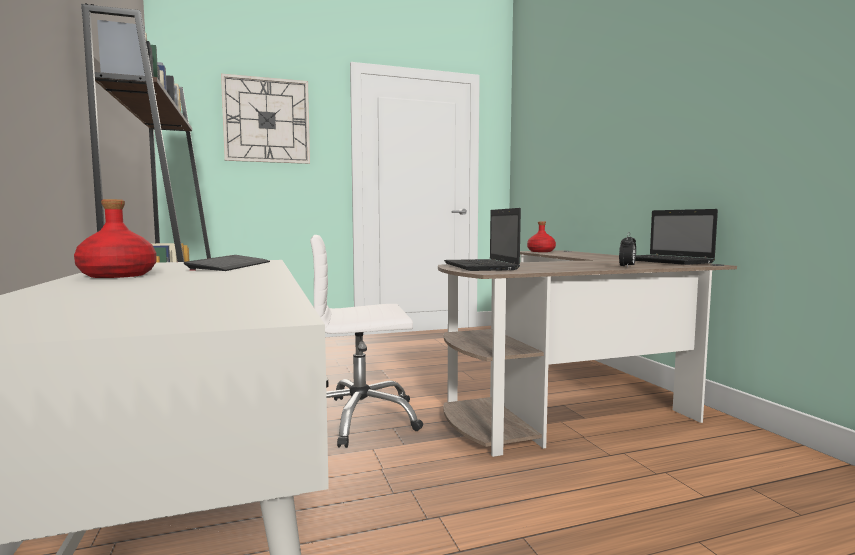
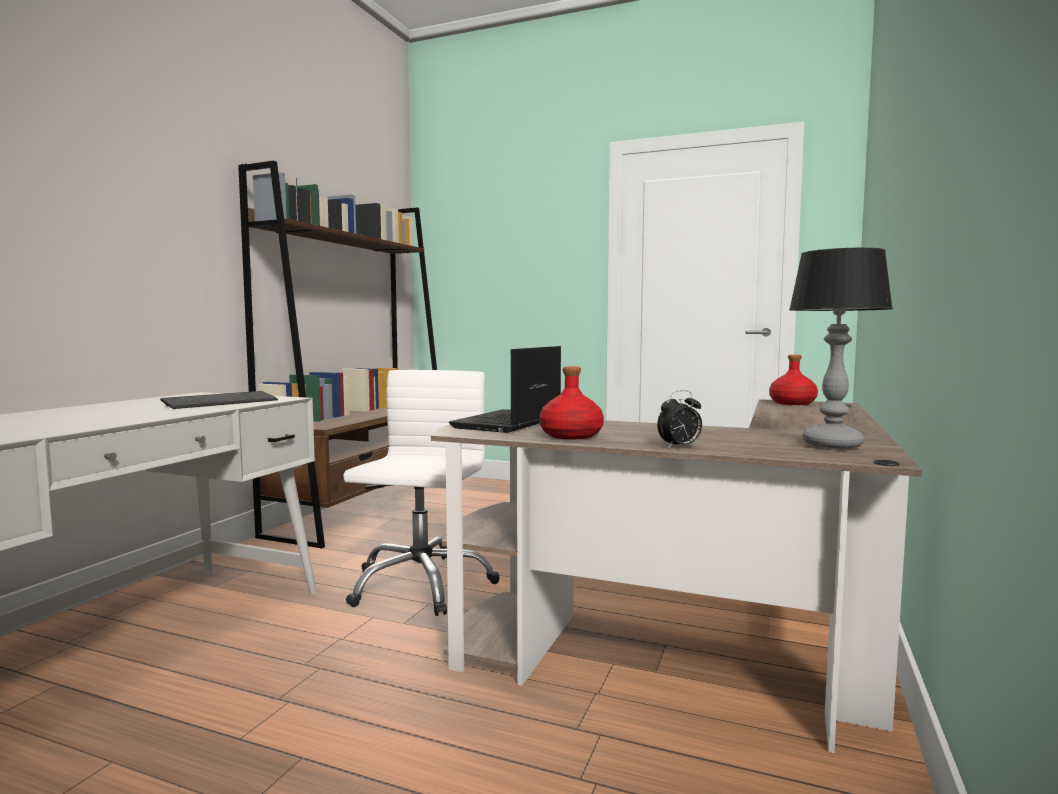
camera: 40 degrees right, 0 degrees up
(119, 275) = (104, 406): red bottle -> red bottle (572, 435)
(267, 120) = (513, 229): wall clock -> none
(359, 419) = (420, 584): white office chair -> white office chair turned 75 degrees clockwise
(668, 261) = (833, 444): laptop -> table lamp

